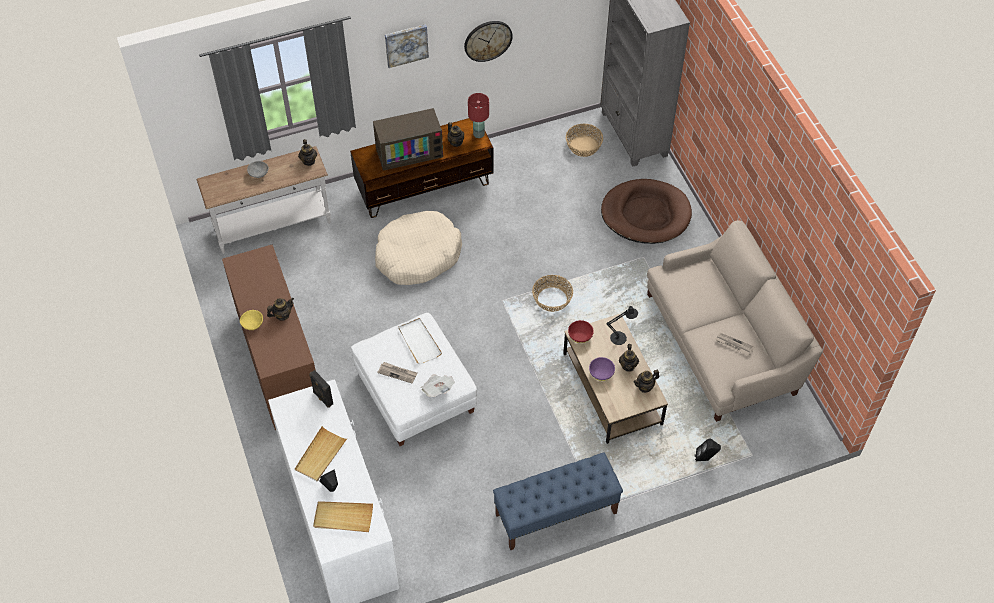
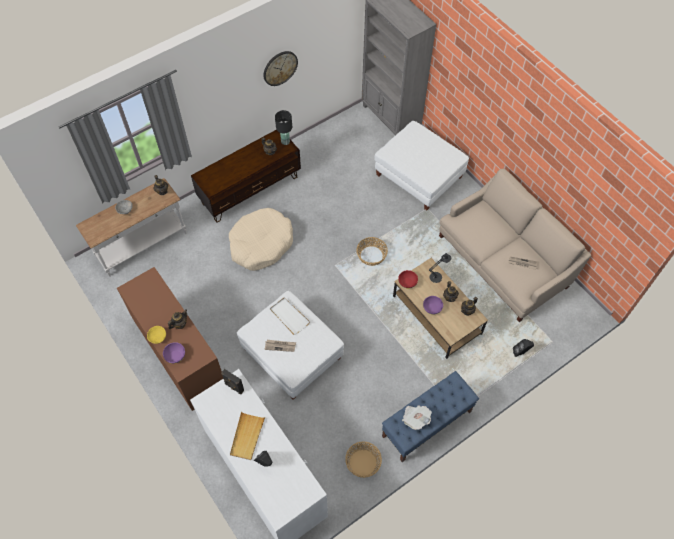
camera: 15 degrees left, 5 degrees up
(266, 349) = (175, 356): none -> purple bowl
(343, 517) = (281, 486): beige tray -> none
(406, 45) = (220, 84): picture -> none
(409, 151) = (236, 166): television -> none
(437, 389) = (315, 351): newspaper -> newspaper (415, 418)
(479, 134) = (285, 142): red table lamp -> black table lamp
(584, 146) = (358, 133): basket -> basket (363, 462)
(645, 214) = (418, 175): brown dog bed -> white ottoman

